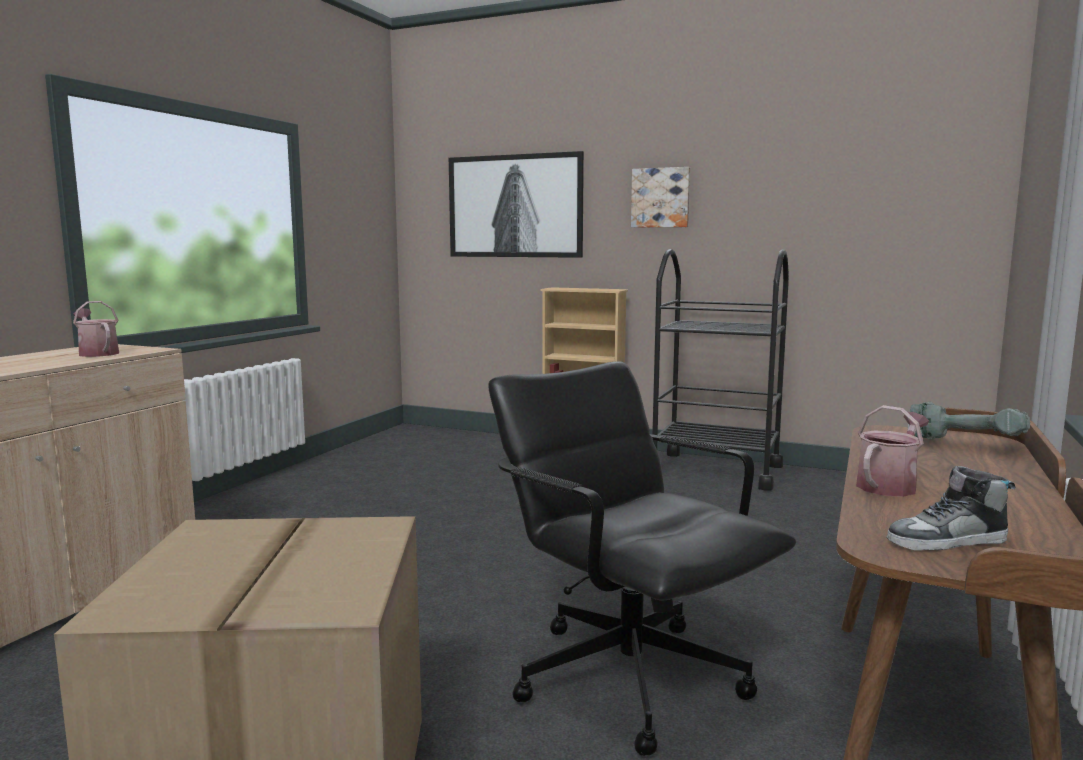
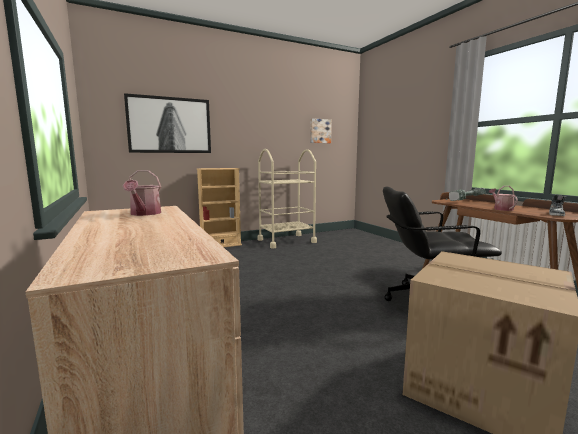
camera: 50 degrees left, 0 degrees up
(97, 353) = (144, 214): watering can -> watering can turned 90 degrees counterclockwise
(661, 198) = (246, 126): picture -> picture (320, 131)
(715, 470) = (286, 241): black cart -> beige cart

